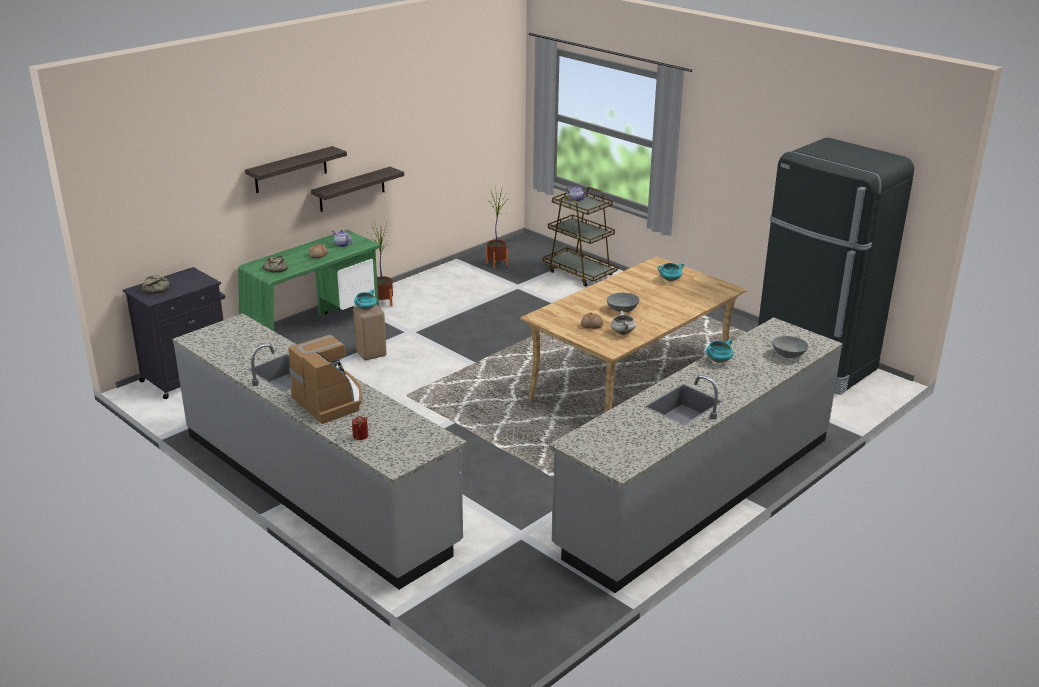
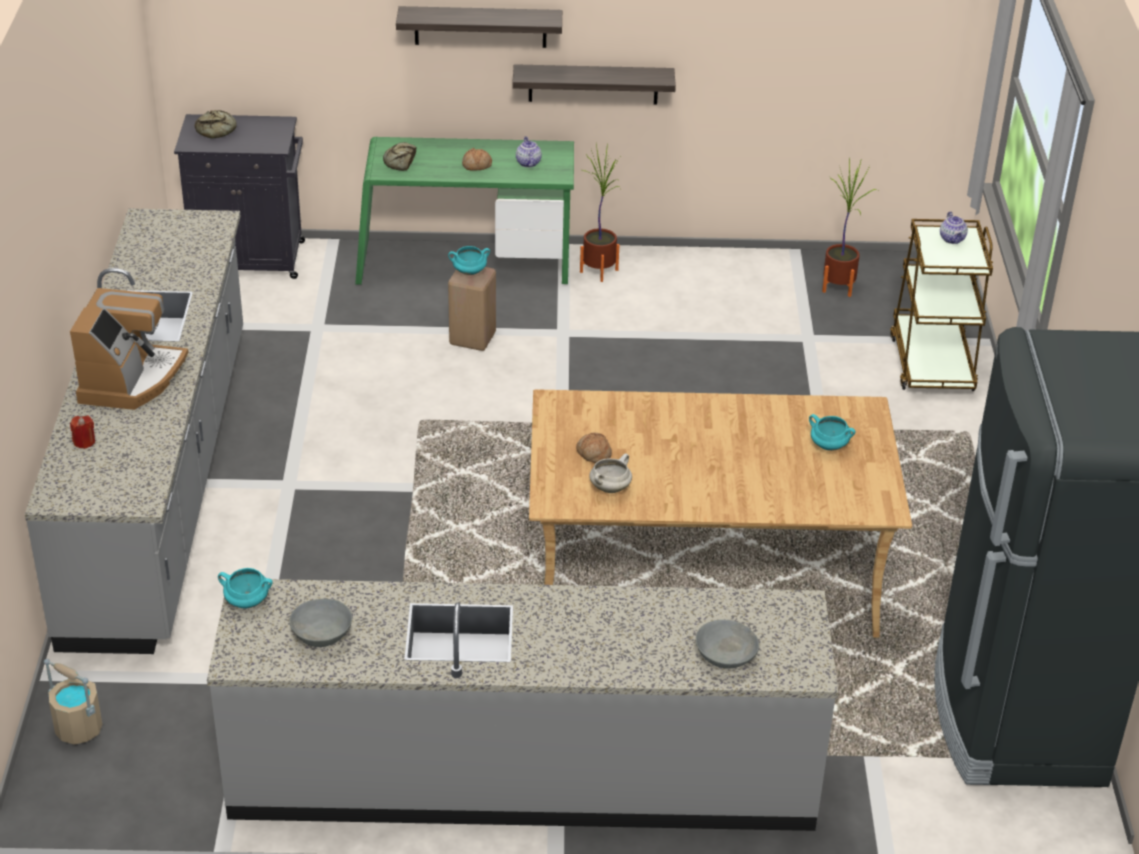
camera: 45 degrees right, 10 degrees up
(474, 610) = (78, 728): none -> beige bucket
(622, 309) = (677, 454): grey bowl -> grey bowl (322, 635)
(718, 361) = (616, 604): turquoise cooking pot -> turquoise cooking pot (246, 602)

